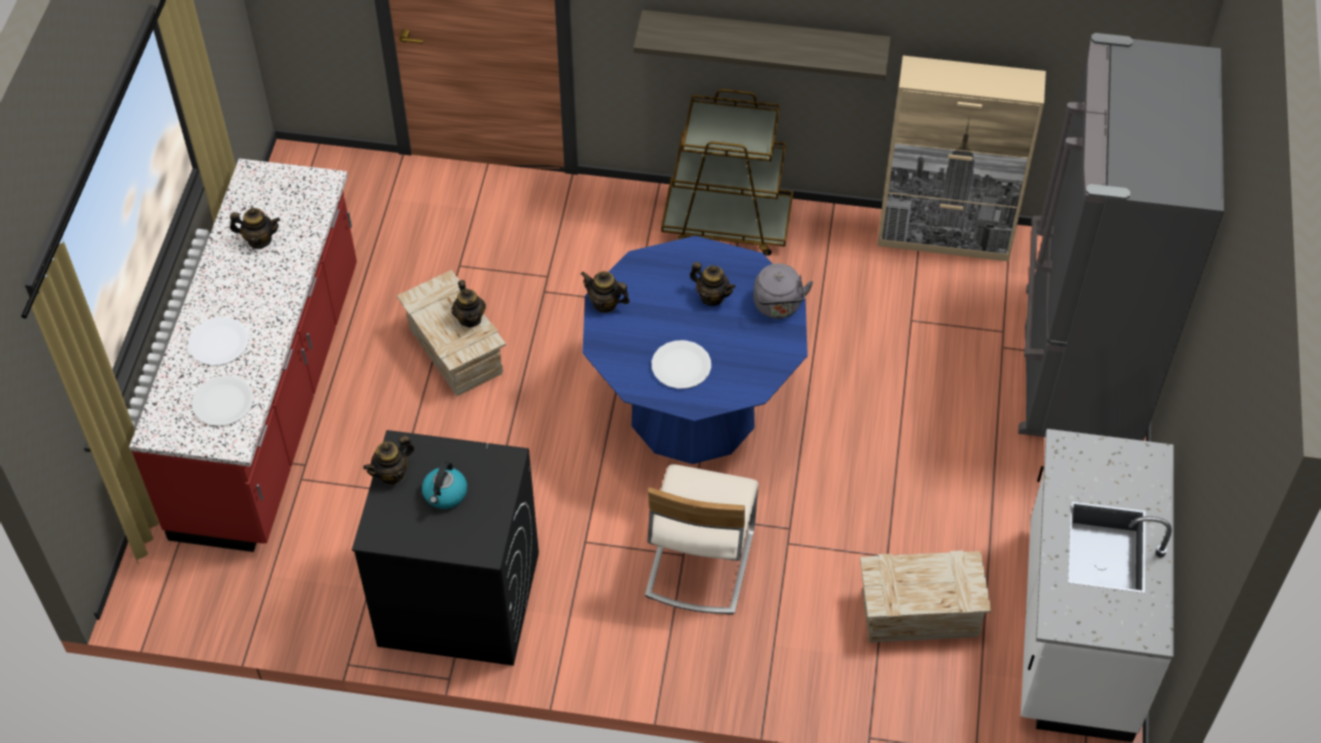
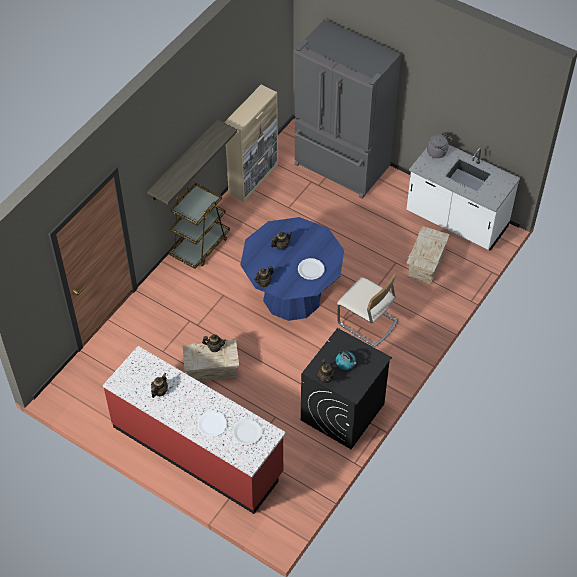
camera: 65 degrees left, 0 degrees up
(778, 307) = (299, 227): grey kettle -> grey kettle (438, 152)

